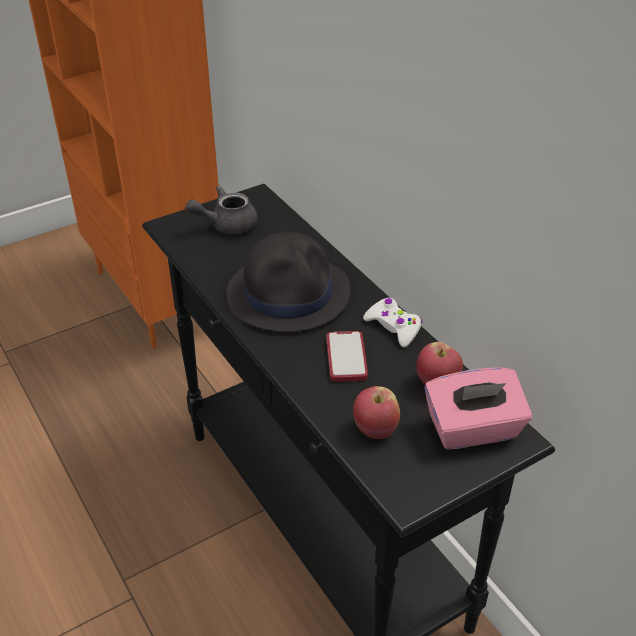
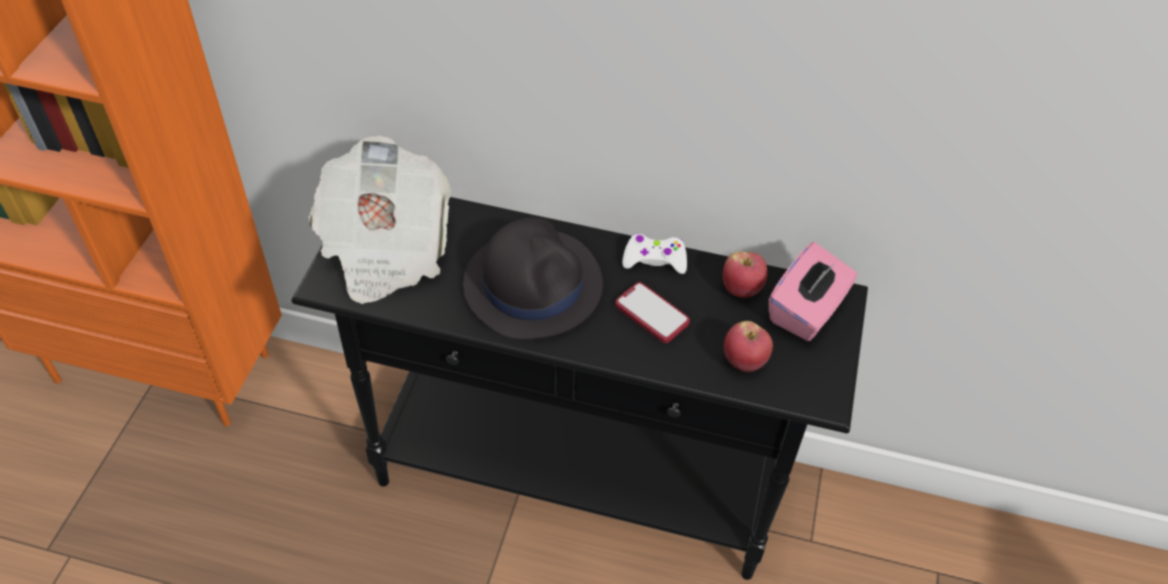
camera: 45 degrees left, 10 degrees up
(226, 225) = (384, 248): grey teapot -> newspaper

